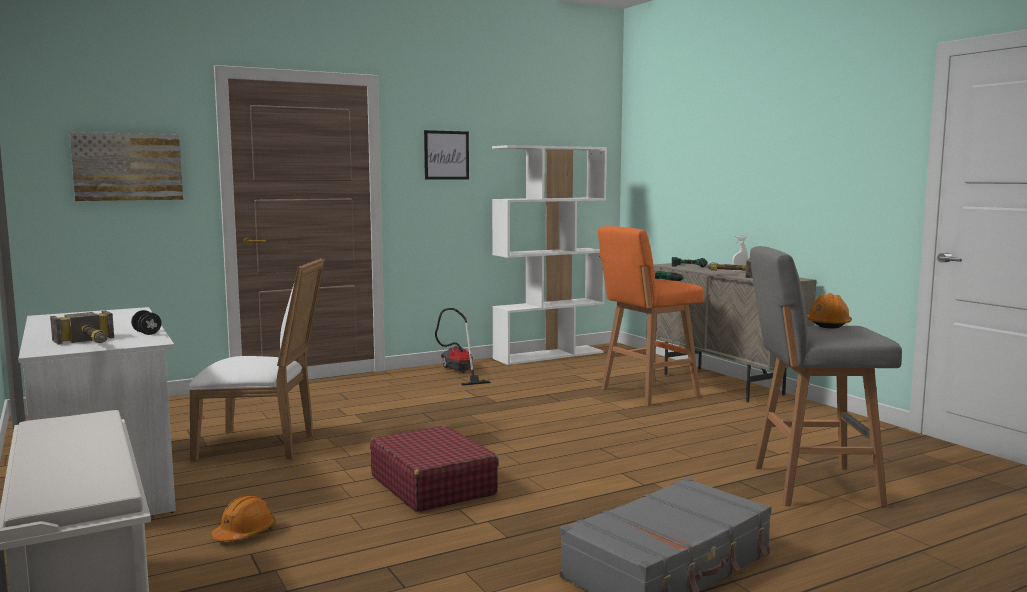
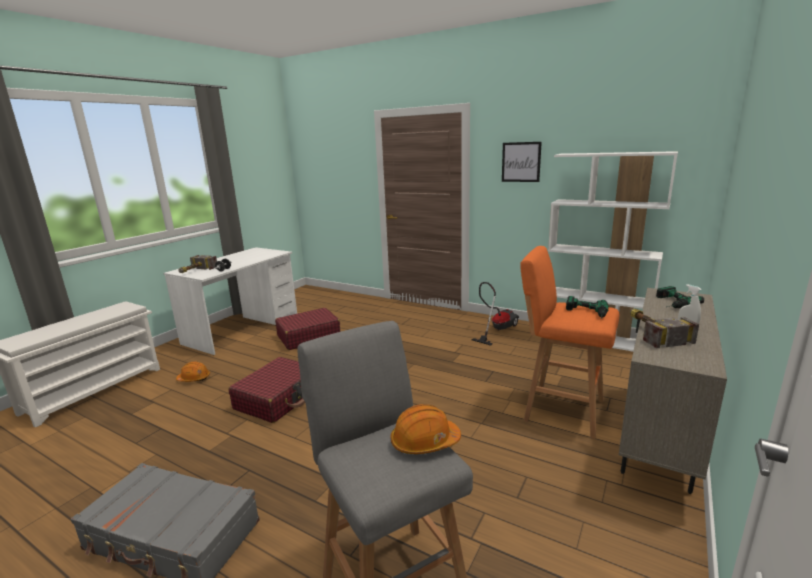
camera: 60 degrees right, 10 degrees up
(127, 167) = (339, 172): picture -> none
(263, 445) = (308, 336): white chair -> red suitcase

